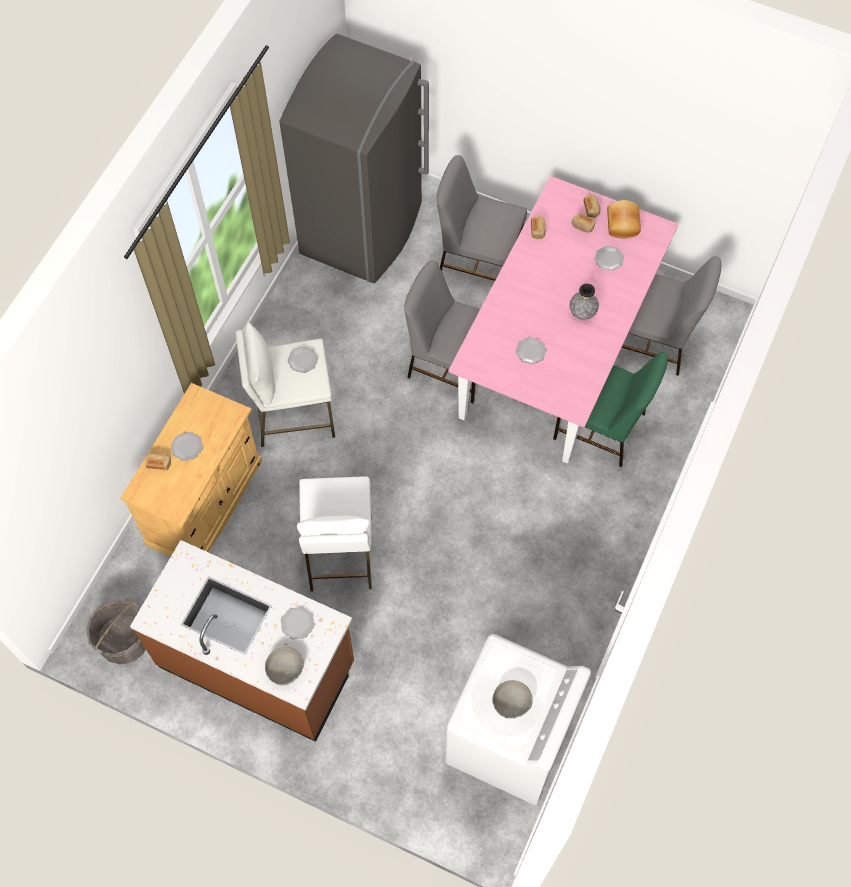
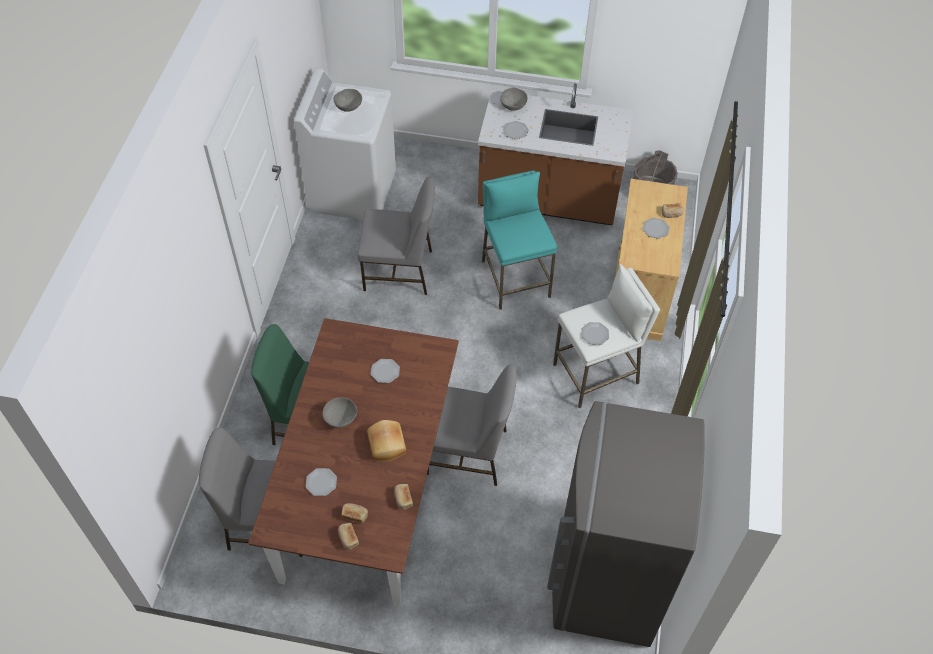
camera: 165 degrees right, 10 degrees down
(340, 554) = (514, 278): white stool -> turquoise stool
(478, 259) = (471, 572): grey chair -> grey chair (399, 271)
(556, 350) = (368, 489): pink dining table -> brown dining table
(582, 313) = (341, 418): grey vase -> grey bowl
(621, 224) = (312, 527): bread -> bread (388, 445)

